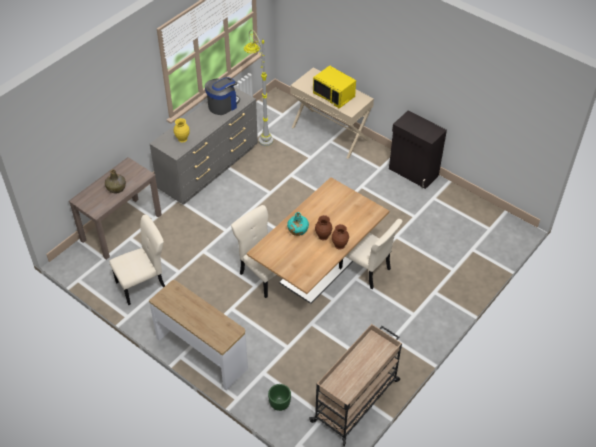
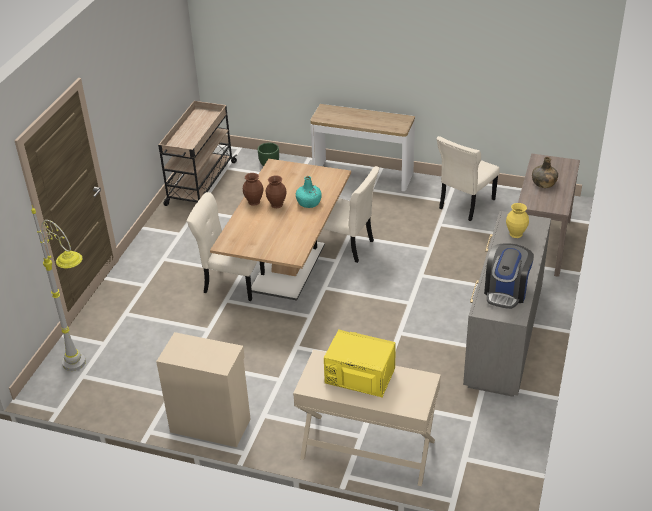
camera: 160 degrees right, 10 degrees down
(260, 133) = (475, 413): grey floor lamp -> grey floor lamp (86, 371)
(413, 172) = (210, 424): black cabinet -> beige cabinet

